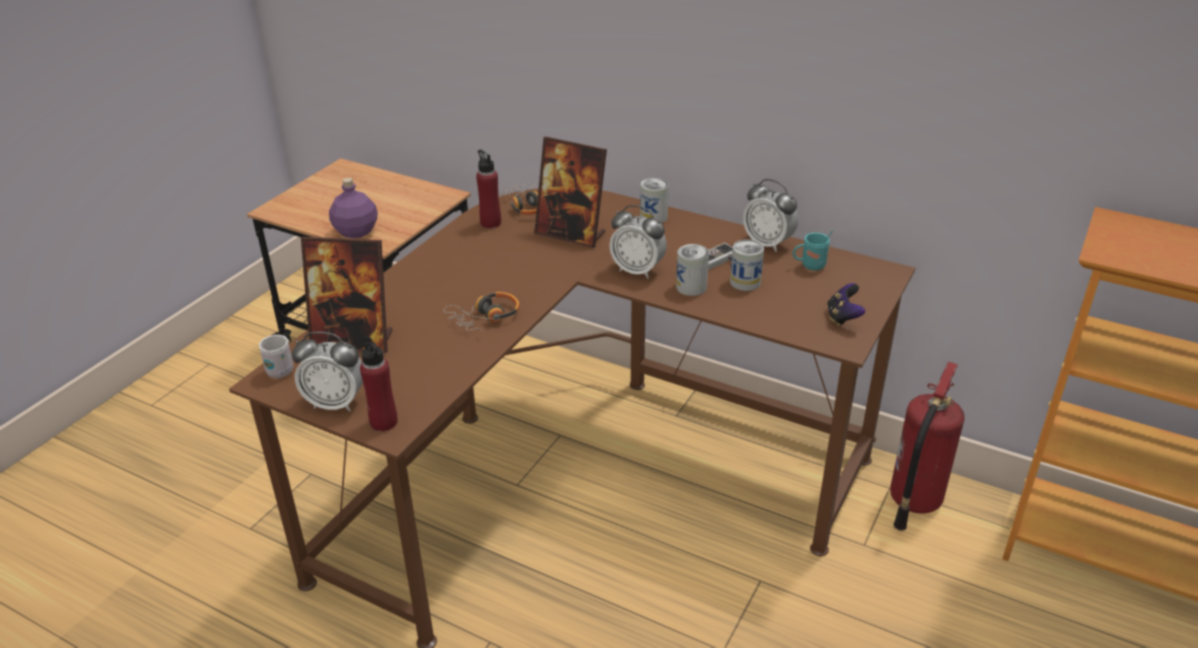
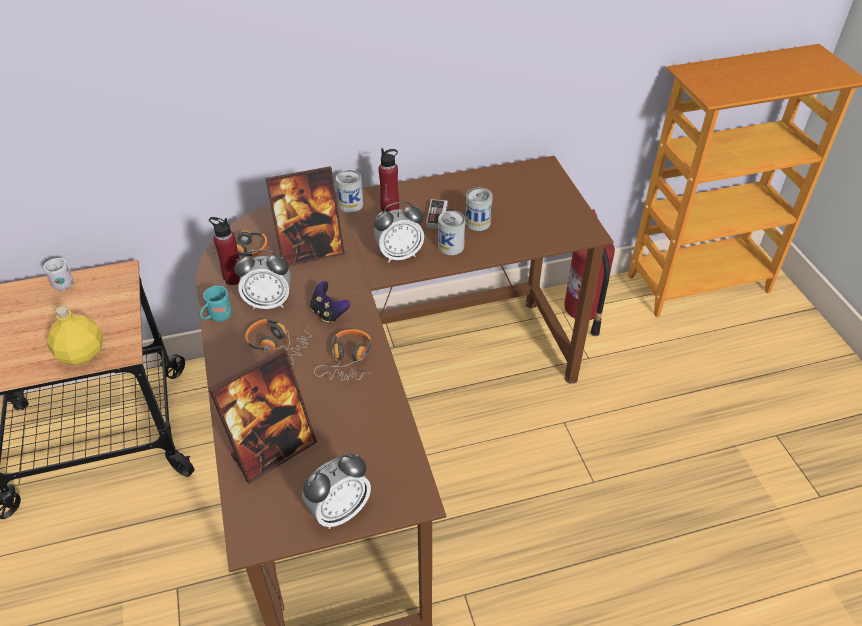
camera: 45 degrees left, 10 degrees up
(282, 369) = (250, 518): white mug -> white mug (62, 283)
(356, 231) = (81, 354): purple bottle -> yellow bottle
(384, 422) = (398, 497): red bottle -> red bottle (390, 208)
(455, 280) = (278, 344): none -> headphones
(768, 243) = (452, 185): alarm clock -> alarm clock (268, 302)
(809, 266) = (498, 188): turquoise mug -> turquoise mug (218, 317)
(843, 318) = (564, 215): game controller -> game controller (329, 313)

